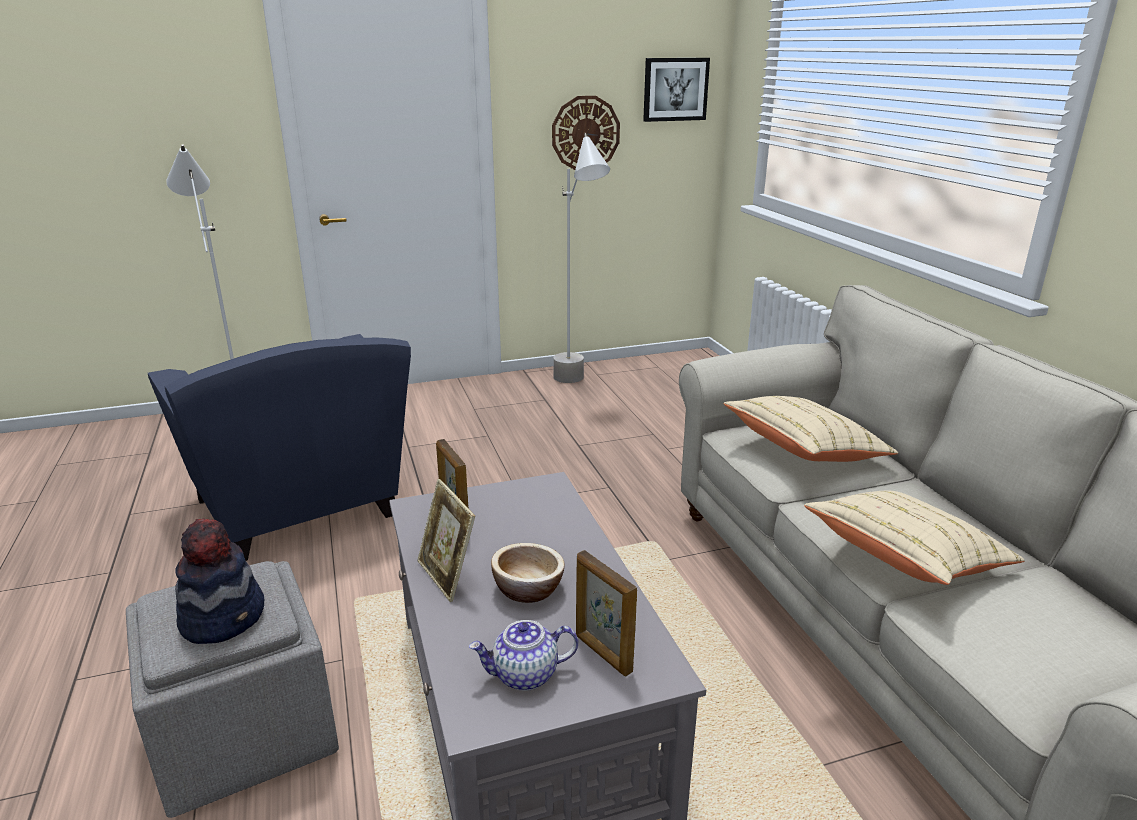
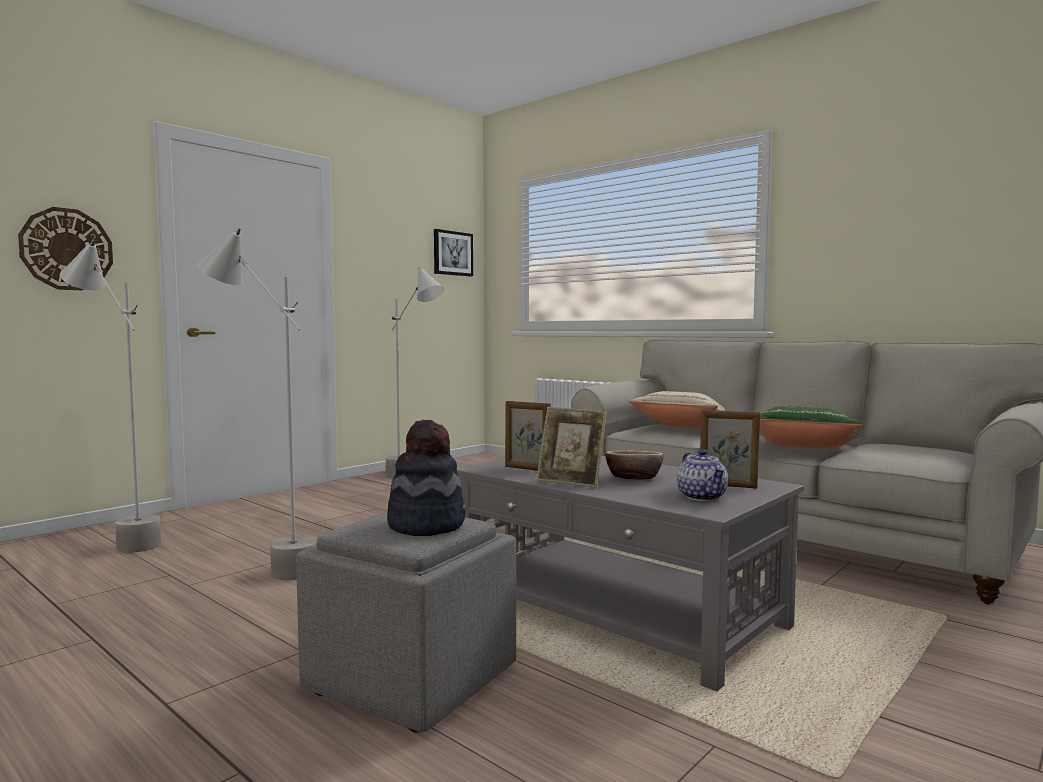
camera: 30 degrees left, 20 degrees down
(303, 510) = (264, 567): blue armchair -> grey floor lamp
(525, 675) = (702, 497): teapot -> teapot turned 60 degrees counterclockwise
(585, 133) = (397, 278): wall clock -> wall clock (67, 249)
(905, 561) = (803, 449): beige pillow -> green pillow

